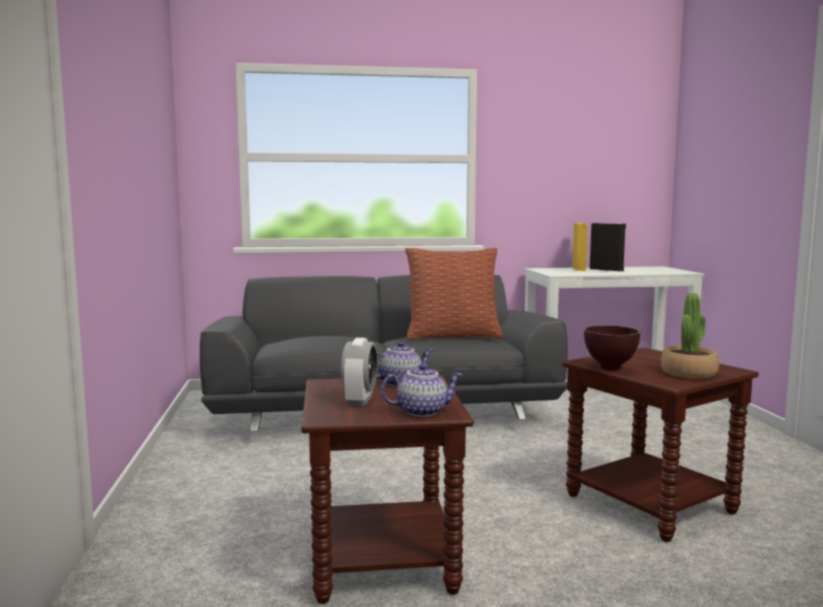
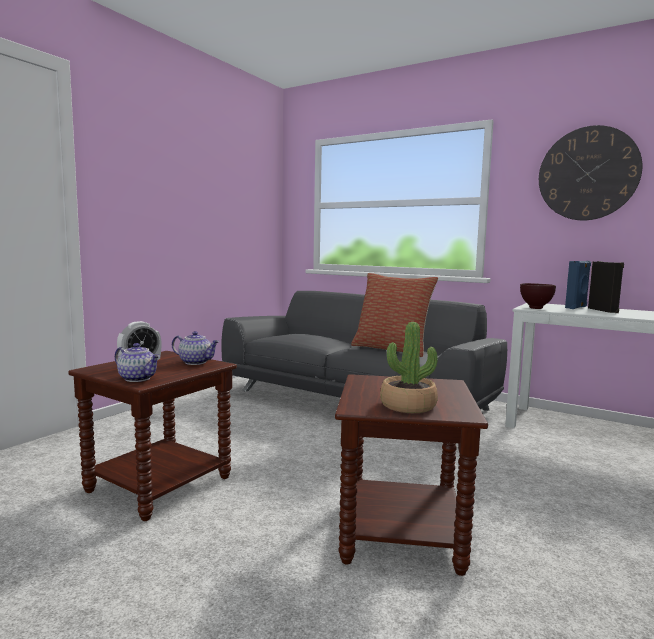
camera: 40 degrees right, 0 degrees up
(569, 136) = (588, 174): none -> wall clock
(579, 269) = (576, 307): yellow speaker -> blue speaker
(611, 368) = (360, 386): brown bowl -> brown bowl (536, 308)

